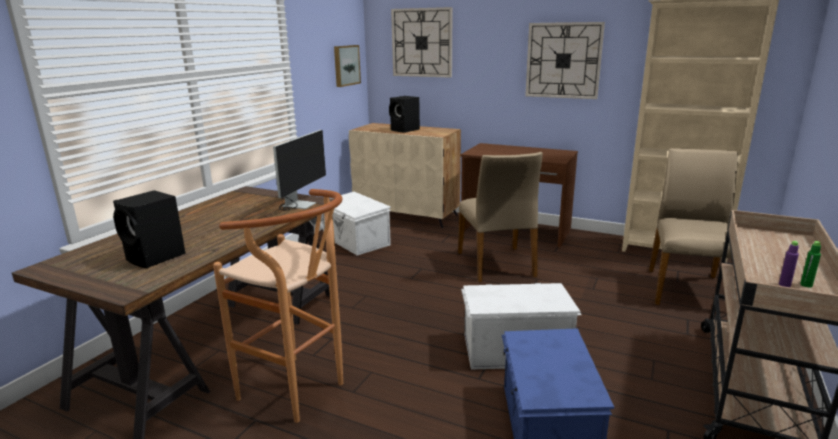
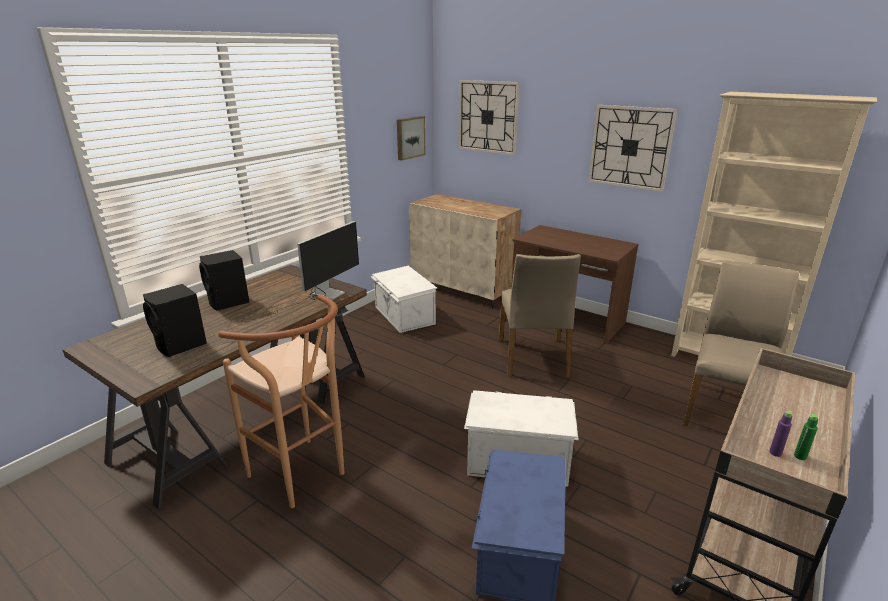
camera: 10 degrees right, 5 degrees up
(405, 130) = (464, 207): black speaker -> black speaker (228, 302)

